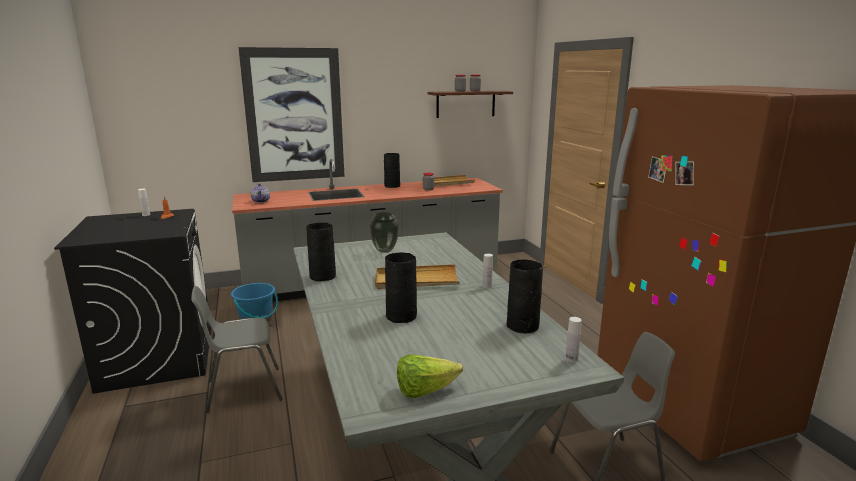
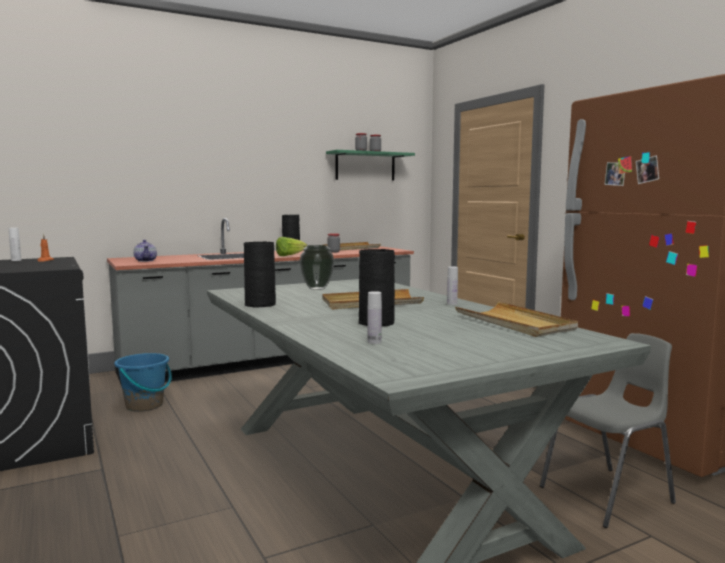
camera: 10 degrees left, 10 degrees down
(243, 390) = (149, 463): grey chair -> none
(294, 115) = (182, 170): picture -> none
(425, 391) = (451, 362): lettuce -> lettuce (289, 256)
(465, 104) = (365, 166): brown shelf -> green shelf
(522, 326) = (514, 323): black vase -> beige tray
(571, 359) = (586, 338): white bottle -> white bottle (374, 342)

